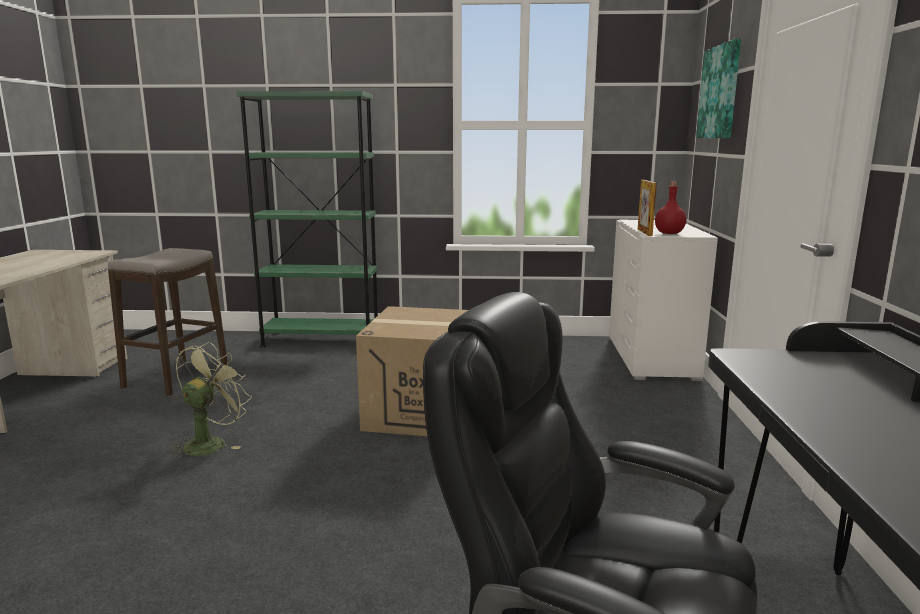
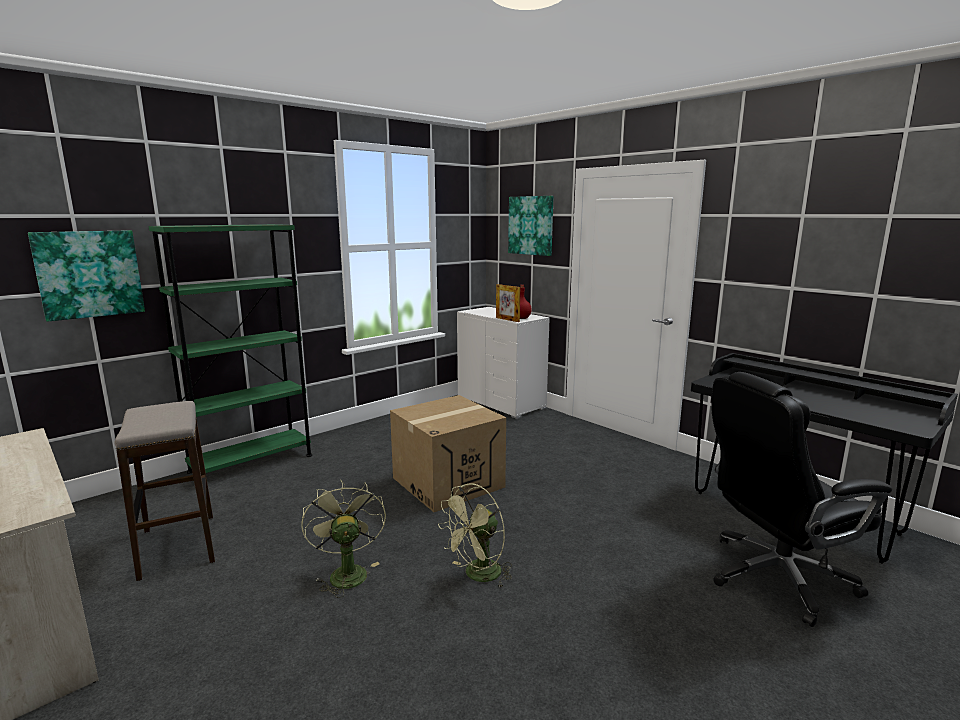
camera: 45 degrees left, 0 degrees up
(211, 137) = (89, 274): none -> picture
(277, 500) = (477, 576): none -> green fan

